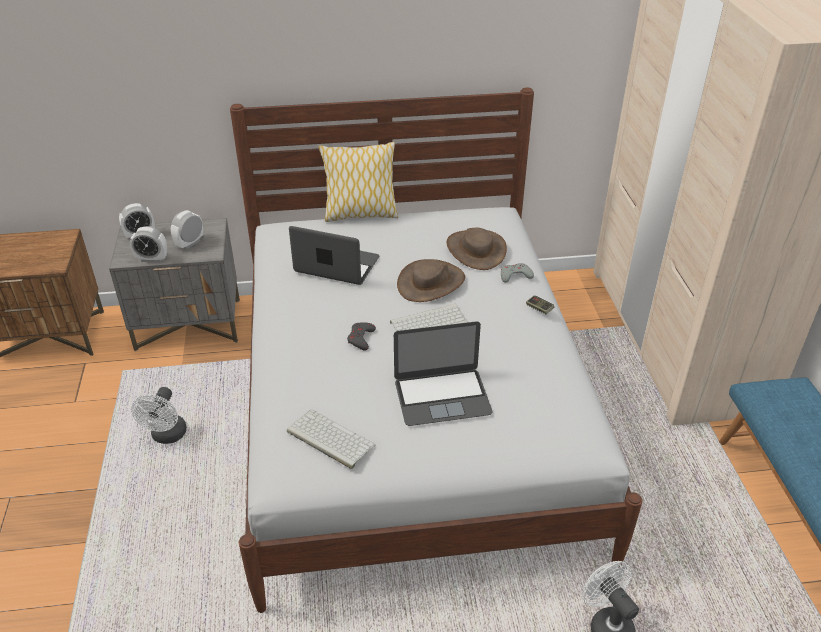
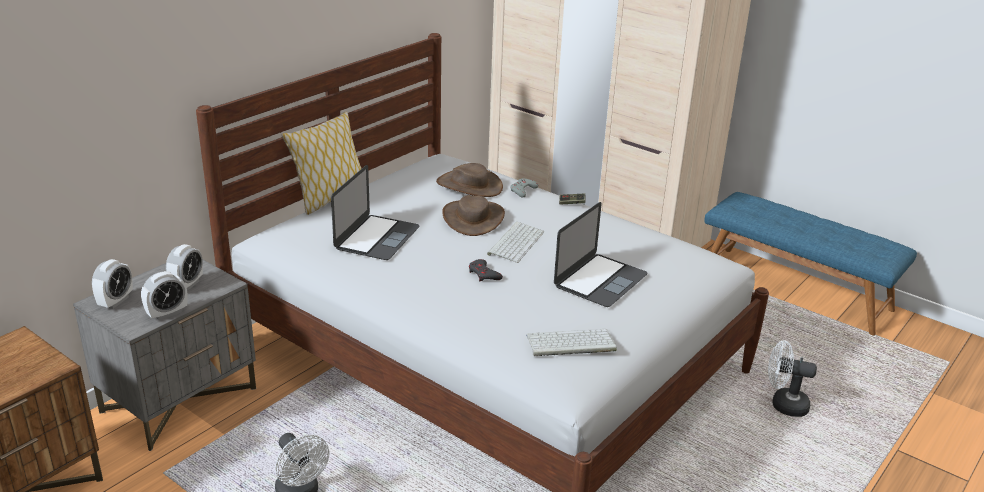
camera: 45 degrees left, 10 degrees down
(190, 243) = (187, 285): alarm clock -> alarm clock turned 150 degrees counterclockwise
(337, 265) = (377, 237): laptop -> laptop turned 135 degrees clockwise

